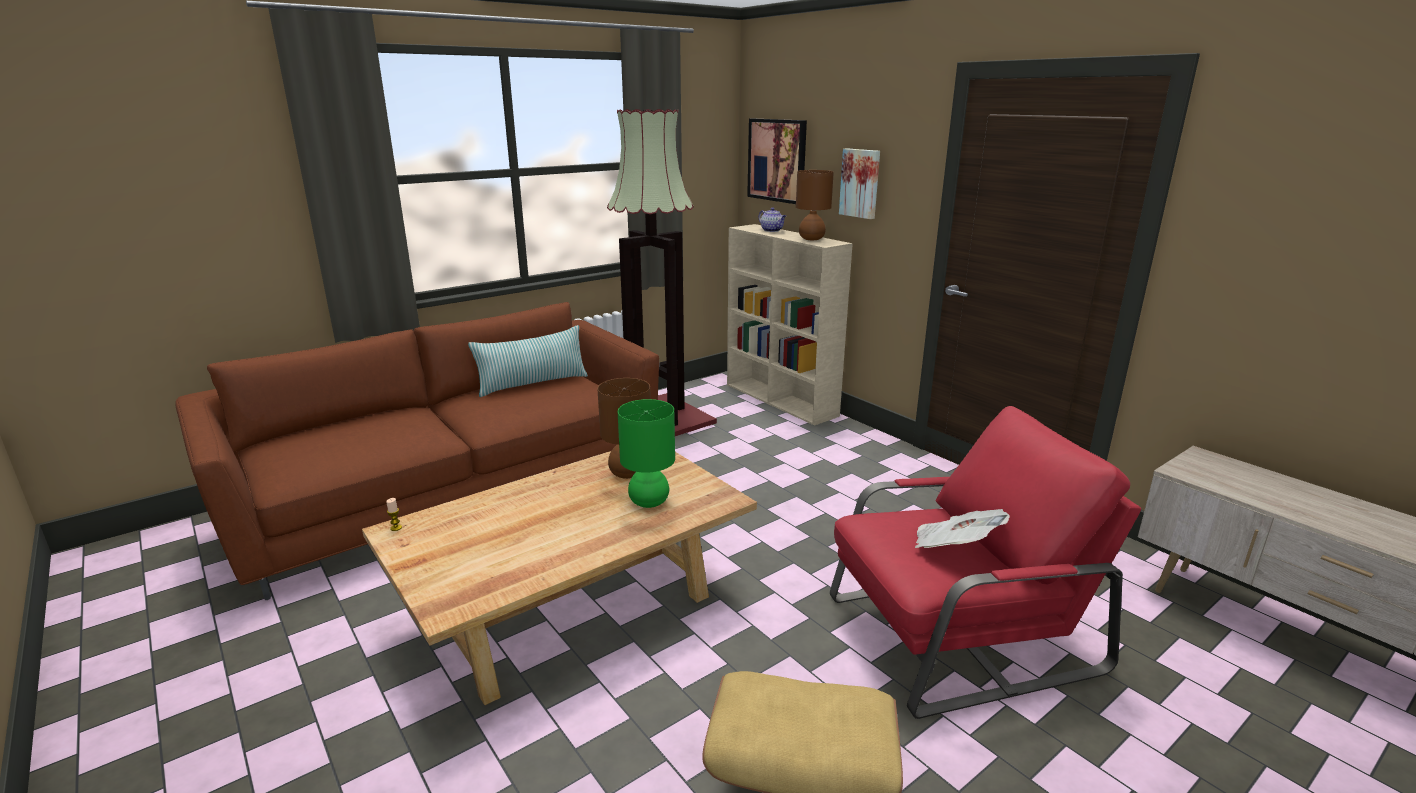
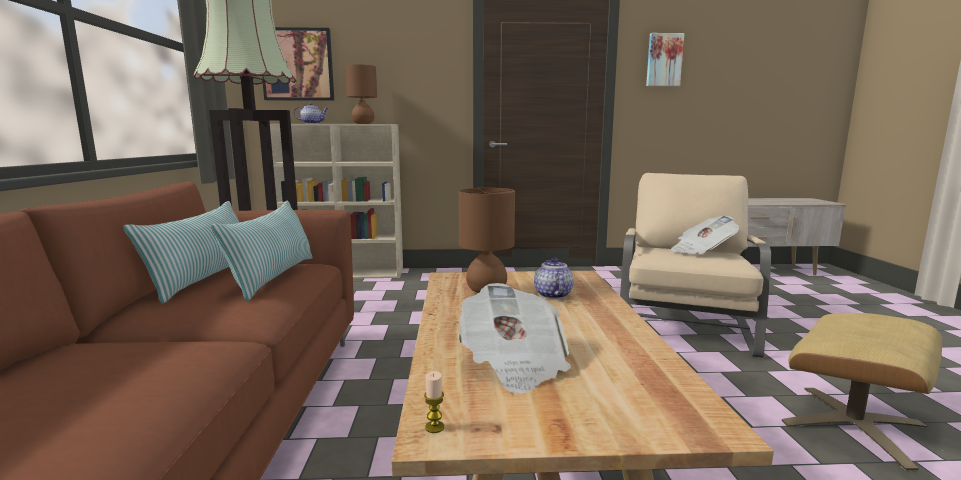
camera: 55 degrees left, 10 degrees down
(490, 525) = (513, 363): none -> newspaper
(559, 398) = (273, 276): none -> pillow
(649, 501) = (552, 294): green table lamp -> teapot
(860, 183) = (396, 77): picture -> picture (664, 60)
(958, 634) = (683, 321): red armchair -> beige armchair

